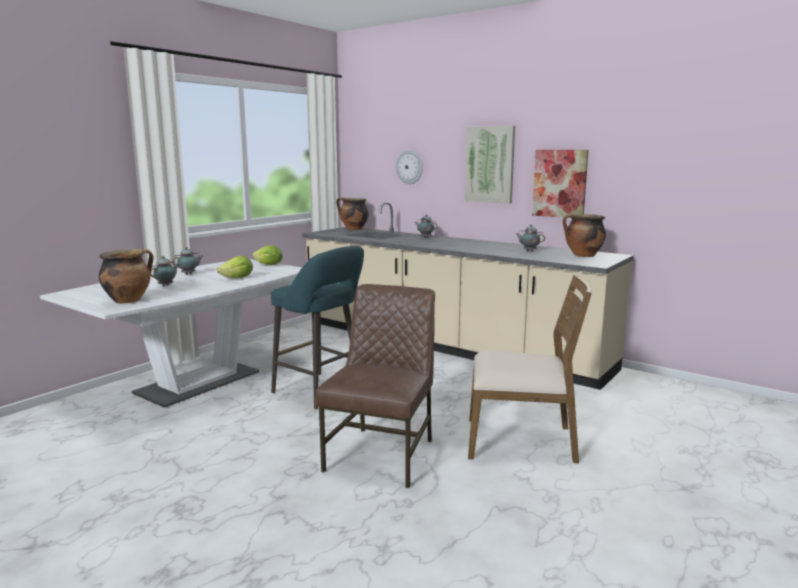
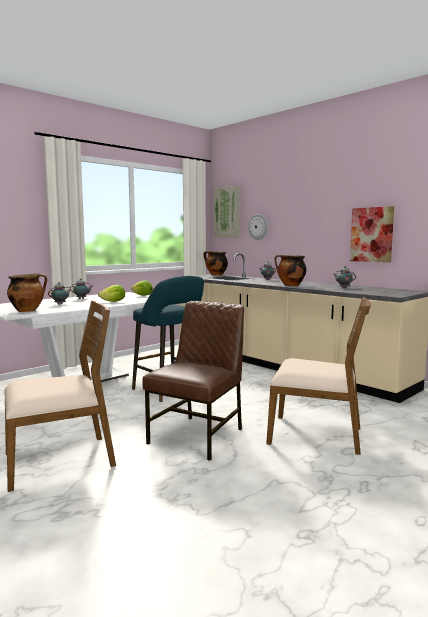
camera: 10 degrees right, 5 degrees down
(219, 506) = (60, 460): none -> brown chair
(490, 164) = (317, 222): picture -> picture (227, 212)
(583, 256) = (386, 291): cooking pot -> cooking pot (290, 285)

